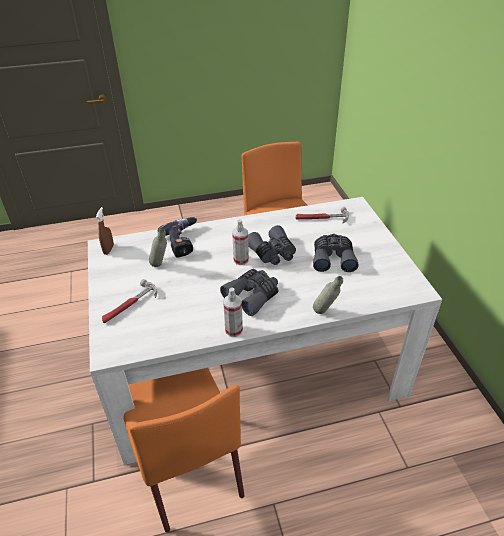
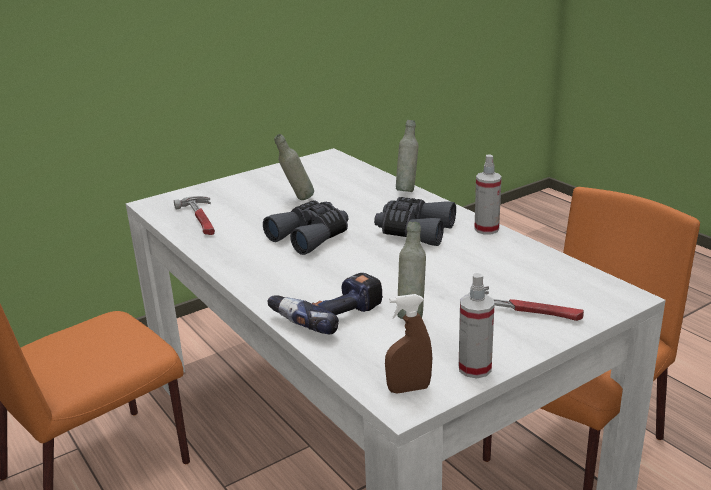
camera: 110 degrees left, 15 degrees down
(241, 260) = (344, 254): spray bottle -> spray bottle (474, 368)
(333, 258) = (297, 200): grey binoculars -> grey bottle

